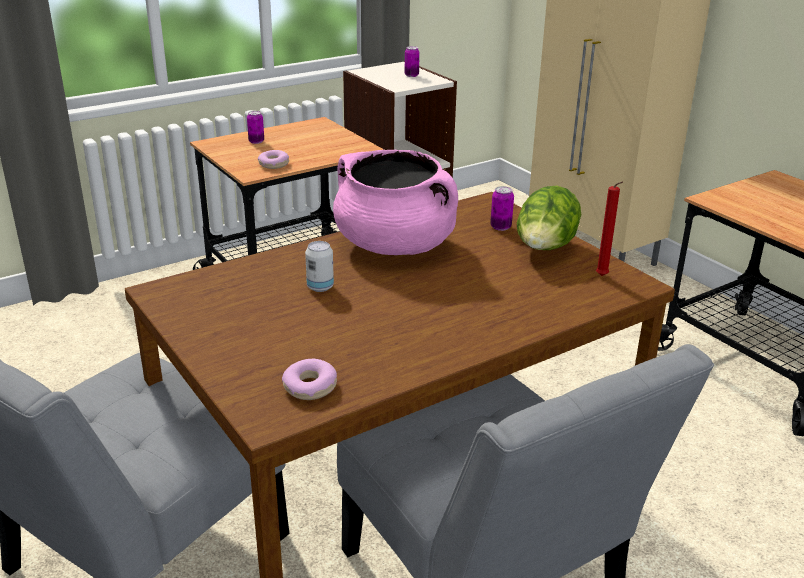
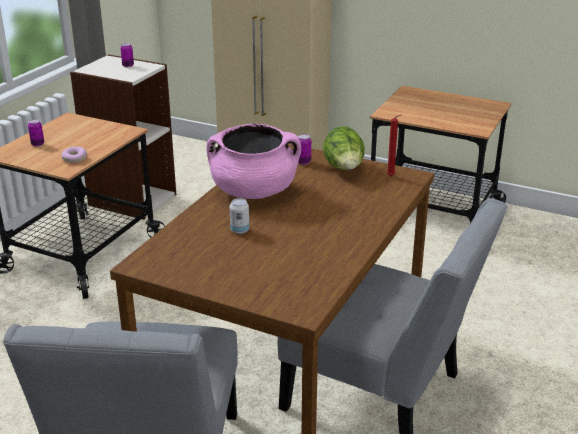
camera: 30 degrees left, 0 degrees up
(310, 387) = (305, 288): donut -> none

